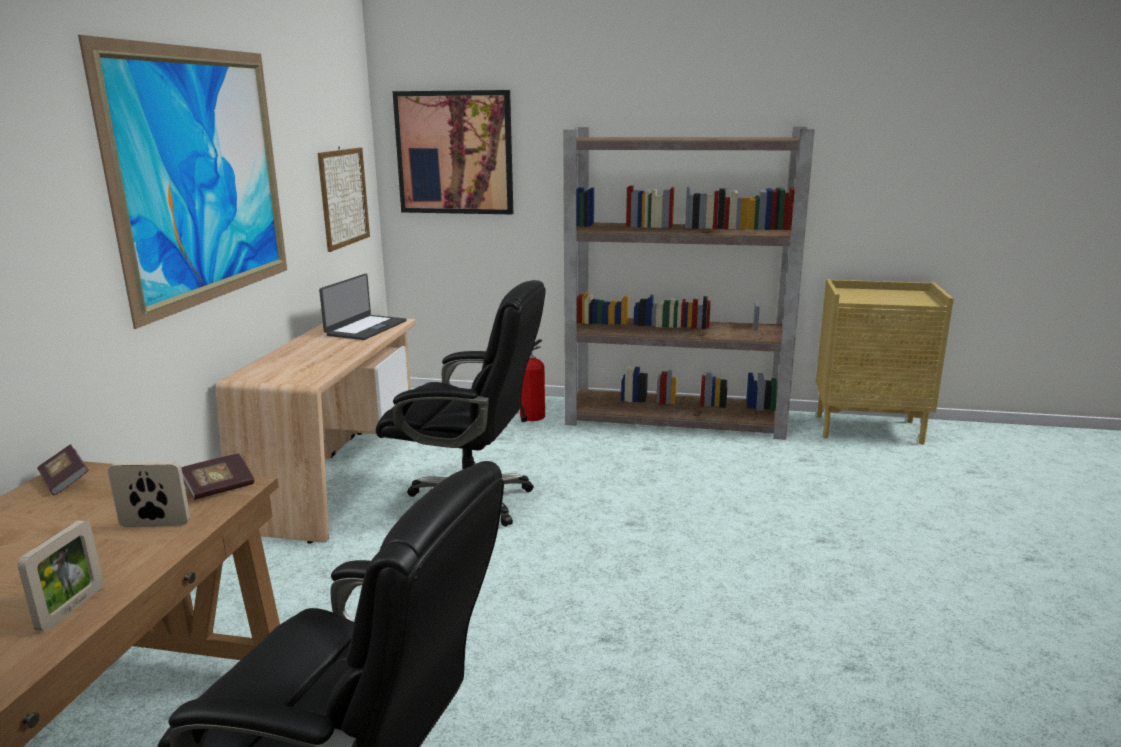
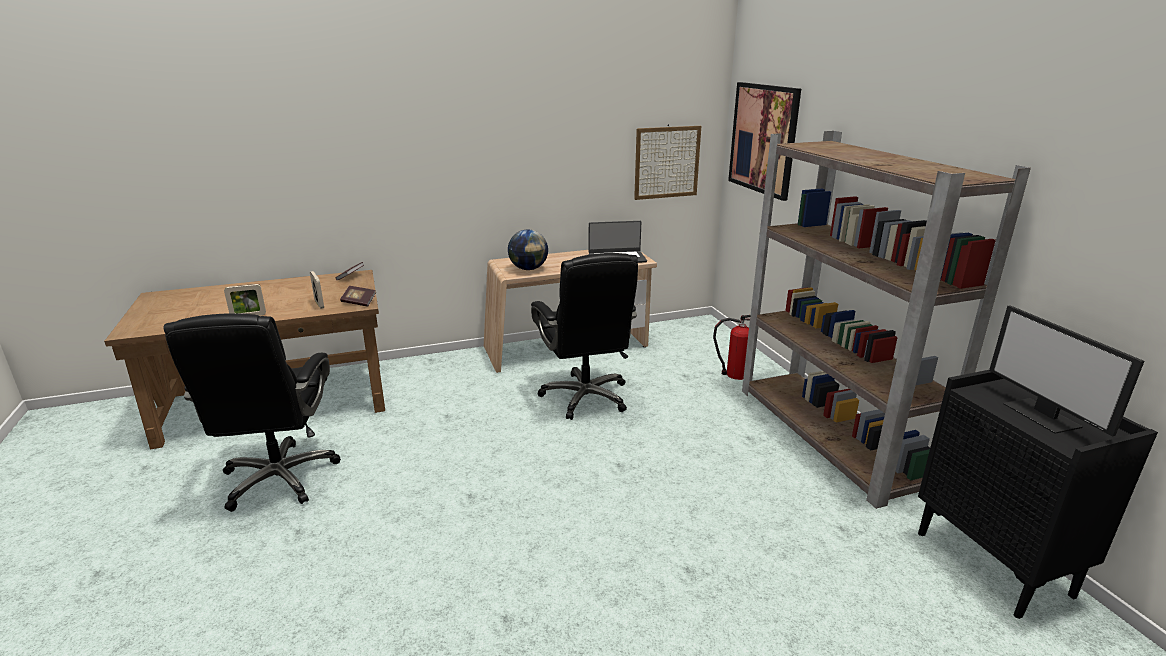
camera: 60 degrees right, 5 degrees up
(203, 176) = (503, 139): picture -> none
(307, 369) = (528, 269): none -> globe
(869, 429) = (993, 564): beige cabinet -> black cabinet
(889, 297) = (1043, 415): none -> monitor

